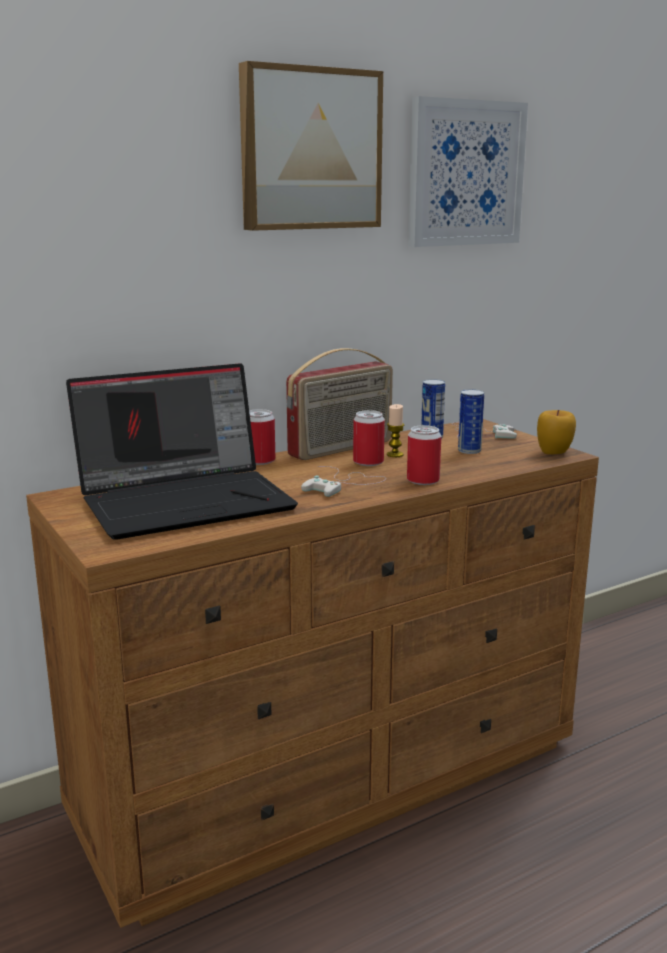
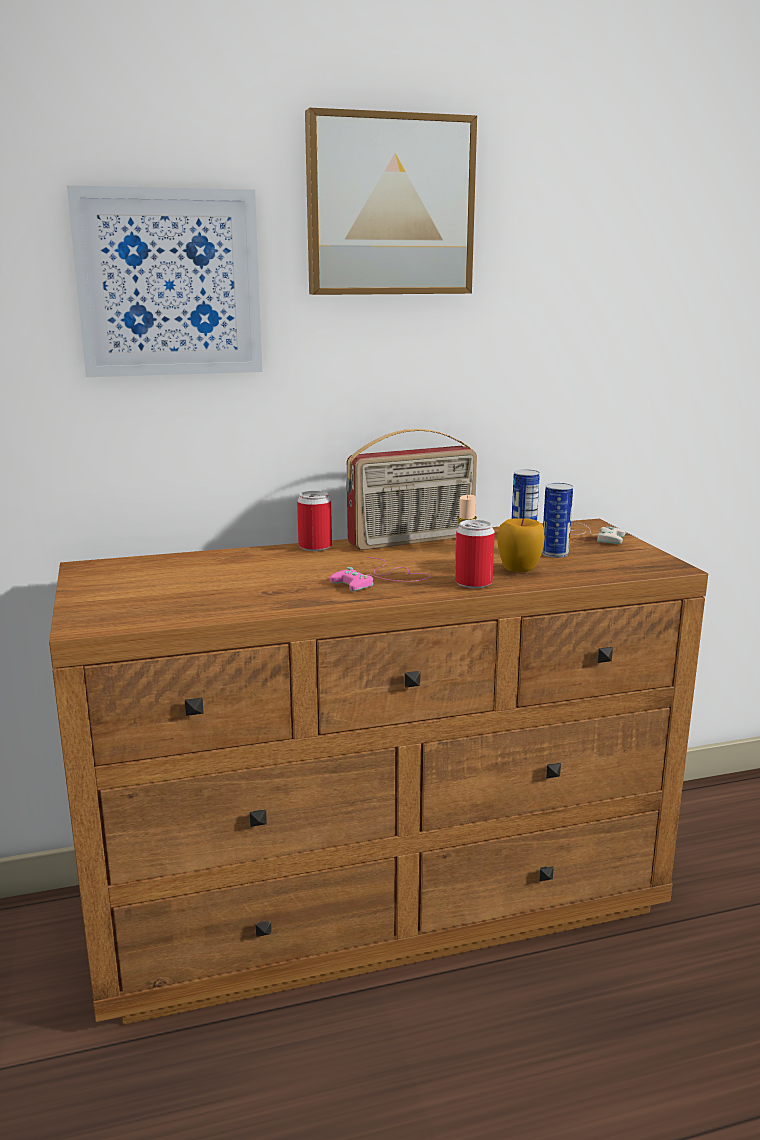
camera: 15 degrees right, 0 degrees up
(187, 500) = (205, 582): laptop -> none
(343, 484) = (381, 579): white game controller -> pink game controller
(368, 462) = (429, 557): can -> none
(465, 174) = (588, 234): picture -> picture (169, 283)
(553, 453) = (654, 564): apple -> apple (519, 570)

